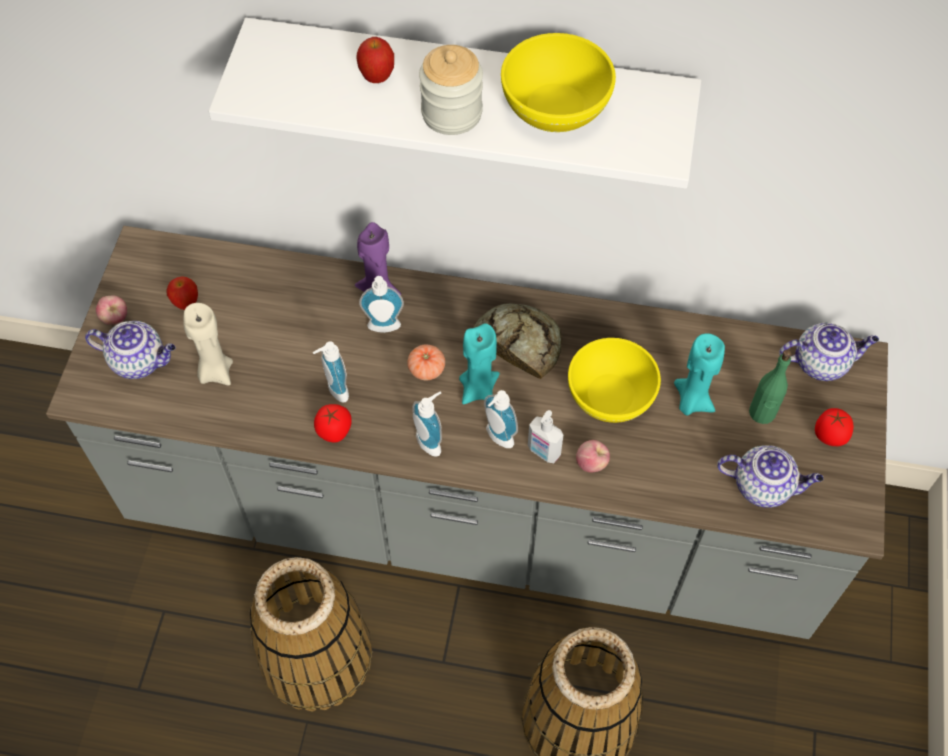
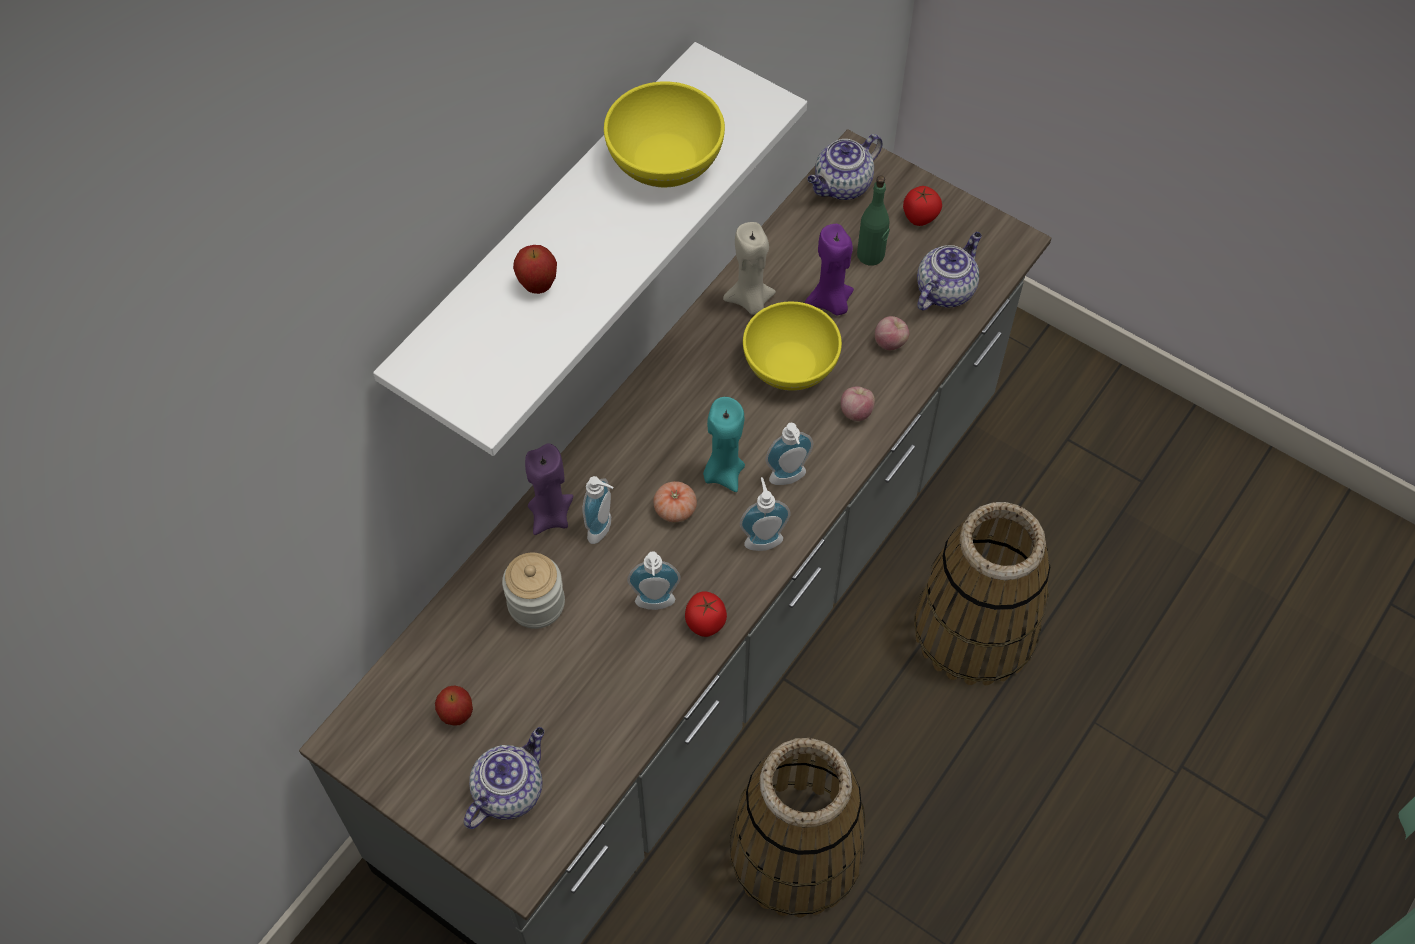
camera: 65 degrees left, 0 degrees up
(115, 318) = (434, 799): apple -> apple (890, 342)
(215, 371) = (567, 715): beige candle -> beige candle (750, 301)
(451, 113) = (623, 242): jar -> jar (536, 604)
(518, 342) = (688, 415): bread -> none
(543, 452) = (823, 446): soap dispenser -> none
(691, 401) = (830, 302): turquoise candle -> purple candle
(821, 362) = (842, 186): teapot -> teapot turned 150 degrees counterclockwise

